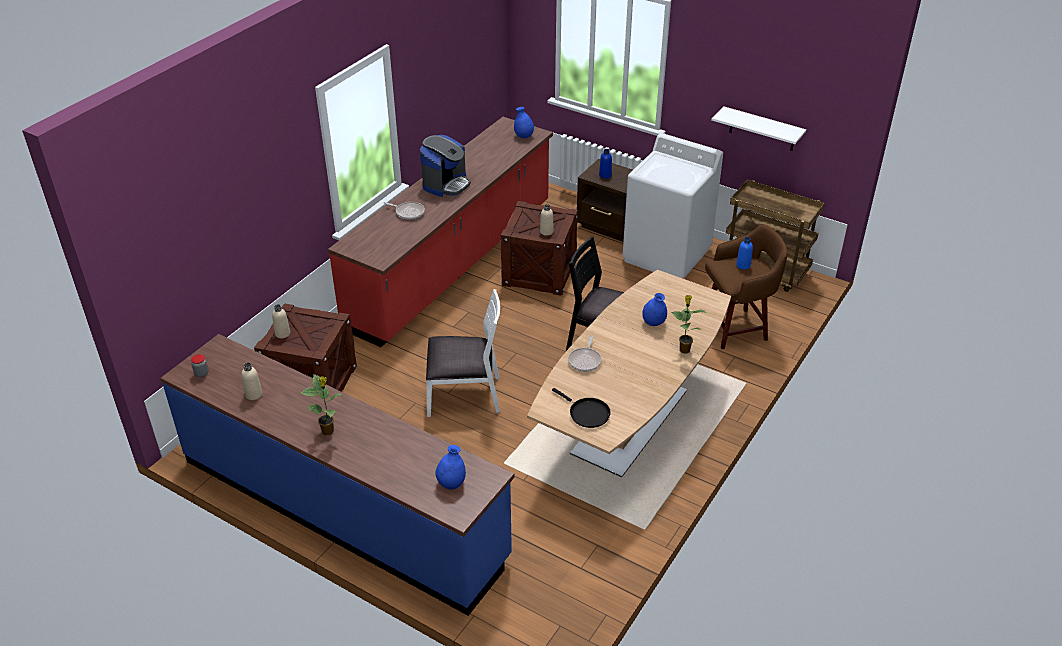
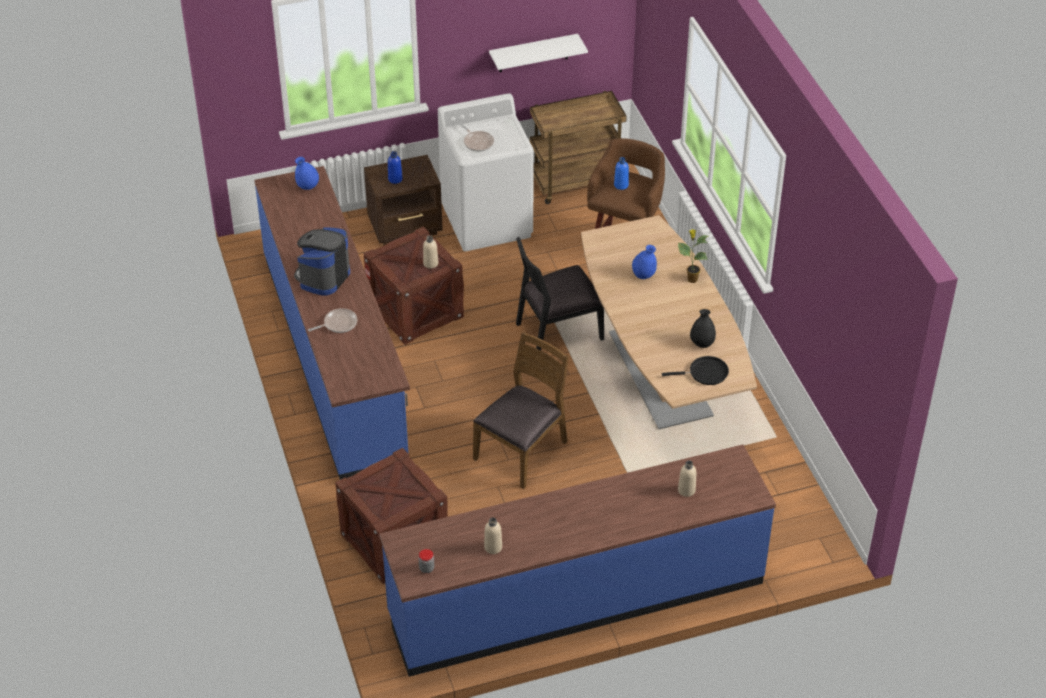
camera: 50 degrees left, 5 degrees up
(282, 333) = (379, 504): beige bottle -> beige bottle (686, 490)
(328, 431) = (589, 523): potted plant -> none
(446, 184) = (323, 277): coffee machine -> coffee machine turned 135 degrees counterclockwise
(451, 483) = (720, 483): blue vase -> none
(453, 264) = (335, 357): red counter -> blue counter
(464, 395) = (522, 451): white chair -> brown chair
(585, 360) = (646, 338): frying pan -> frying pan (477, 142)
(619, 393) = (702, 343): none -> black vase

